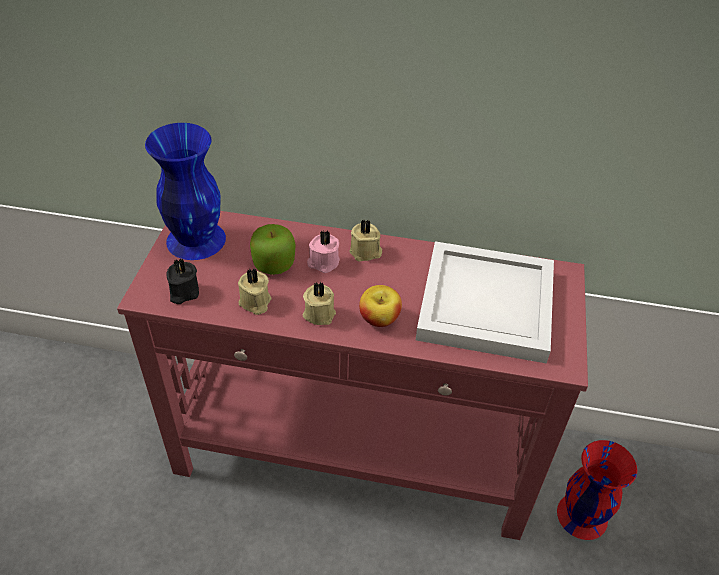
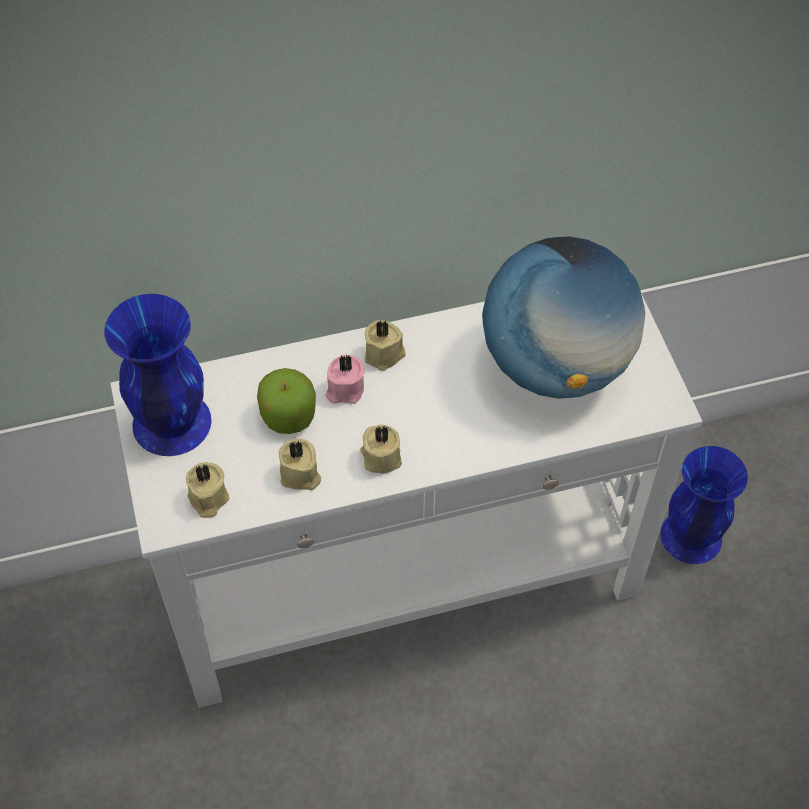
camera: 25 degrees left, 10 degrees up
(183, 292) = (207, 499): black candle -> beige candle
(355, 454) = (406, 581): red console table -> white console table
(379, 318) = (450, 435): apple -> none
(488, 303) = (555, 365): white tray -> globe
(581, 515) = (690, 536): red vase -> blue vase

